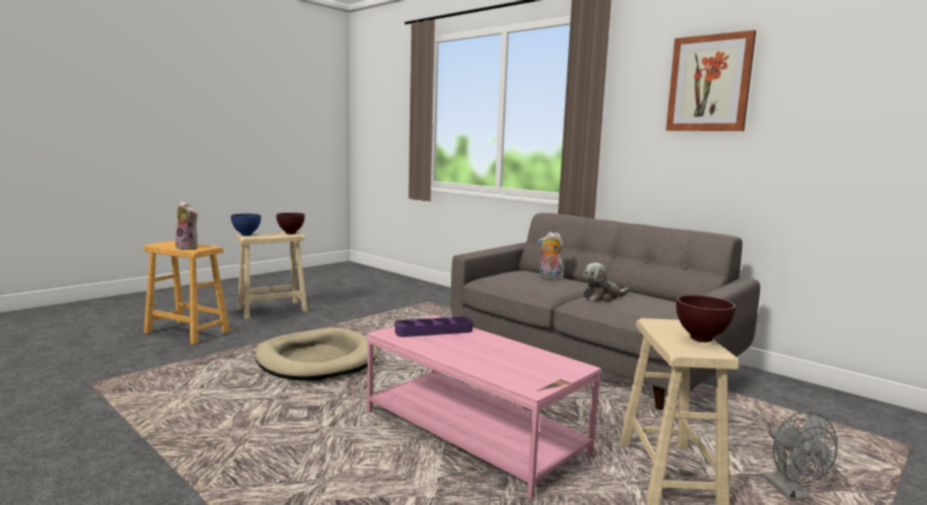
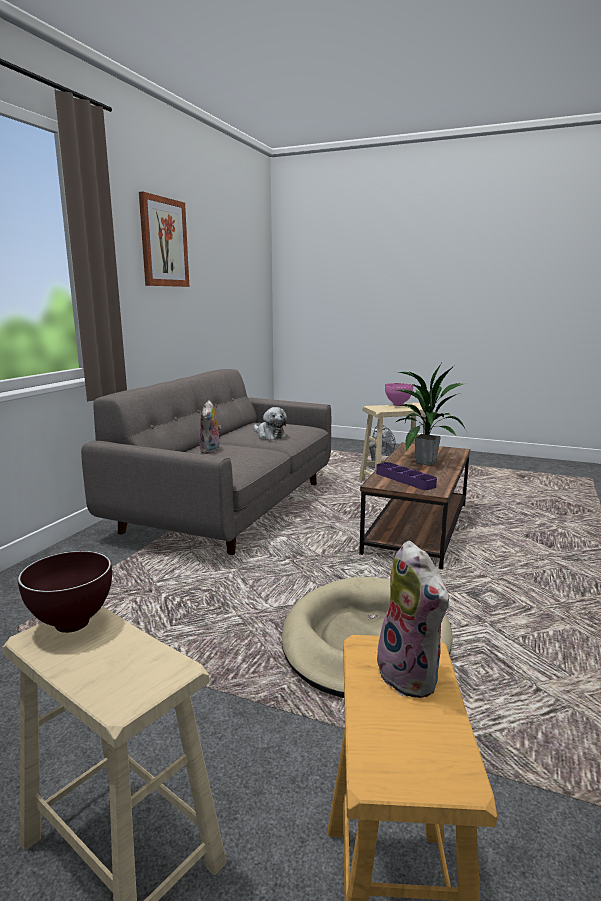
camera: 110 degrees left, 5 degrees up
(189, 248) = (412, 676): plush toy -> plush toy turned 150 degrees clockwise
(247, 235) = (143, 683): blue bowl -> none
(474, 432) = (416, 528): pink coffee table -> brown coffee table
(486, 353) = (425, 462): none -> potted plant
(702, 340) = (398, 405): brown bowl -> pink bowl

